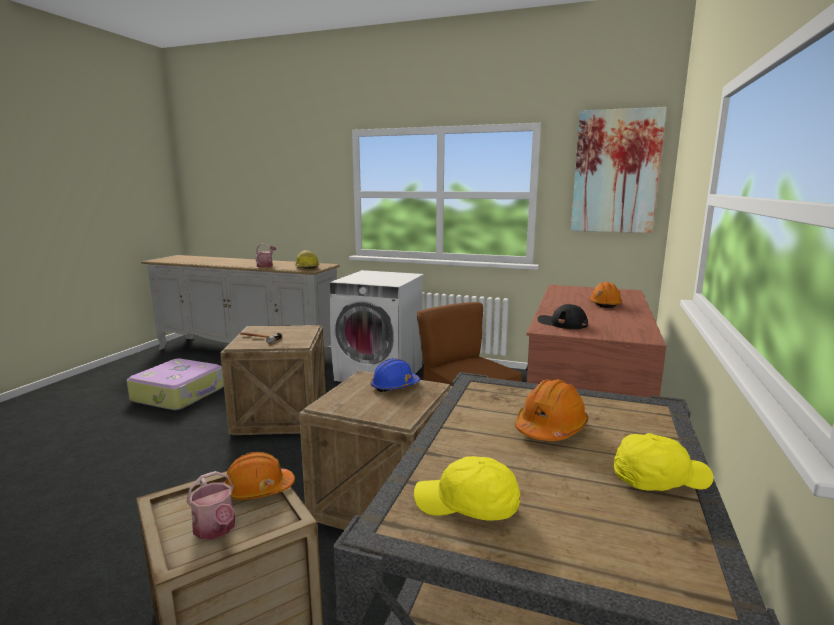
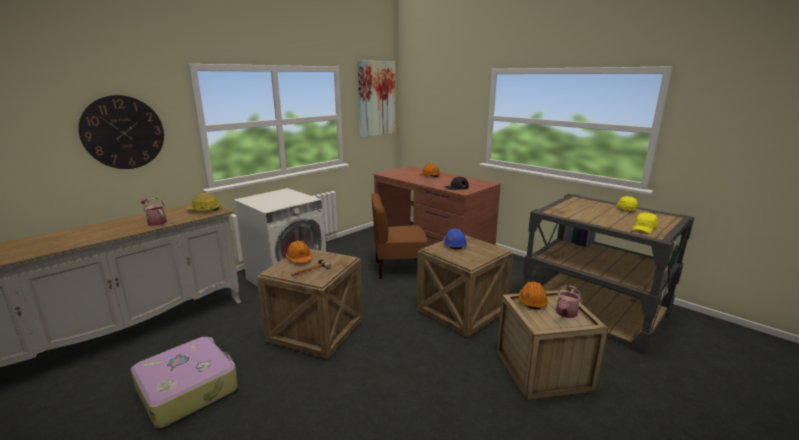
camera: 65 degrees left, 5 degrees up
(216, 529) = (565, 314): watering can -> watering can turned 135 degrees clockwise
(297, 191) = (123, 132): none -> wall clock
(550, 428) = (590, 211): orange hard hat -> orange hard hat (299, 259)

